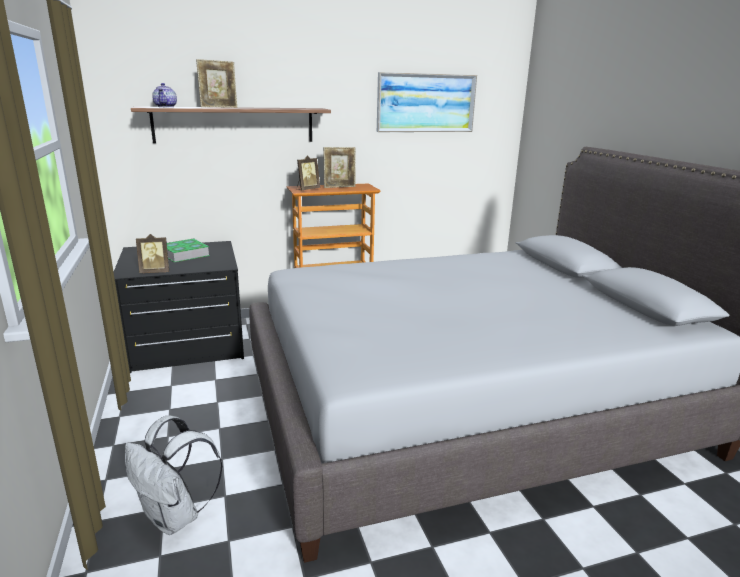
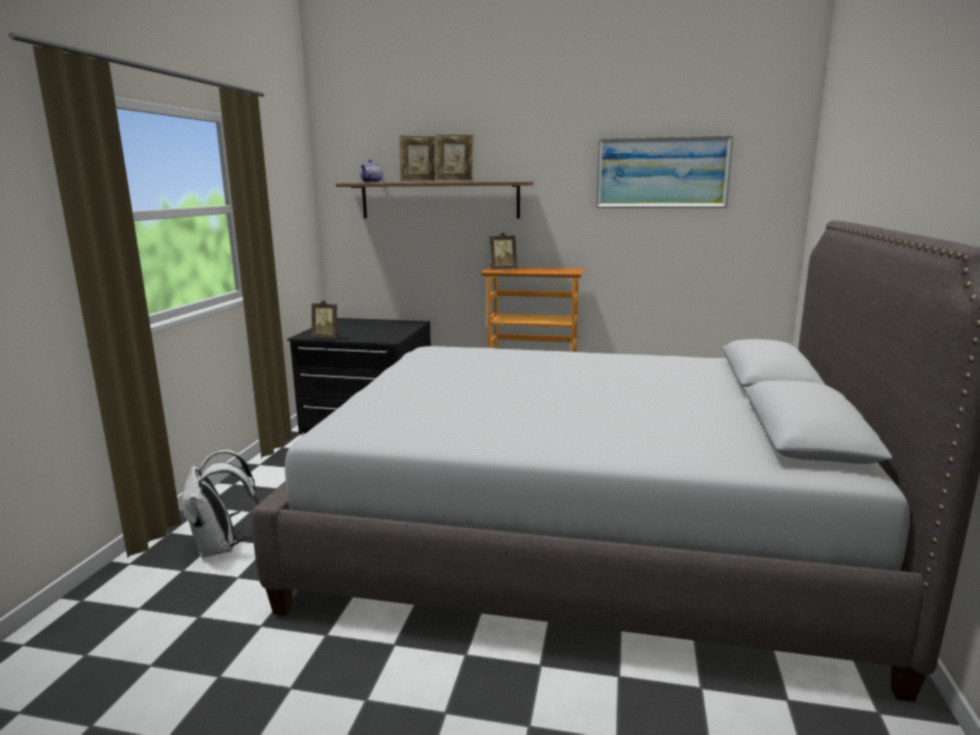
camera: 30 degrees right, 5 degrees down
(184, 254) = (372, 327): book -> none
(339, 187) = (542, 269): picture frame -> picture frame (454, 181)

